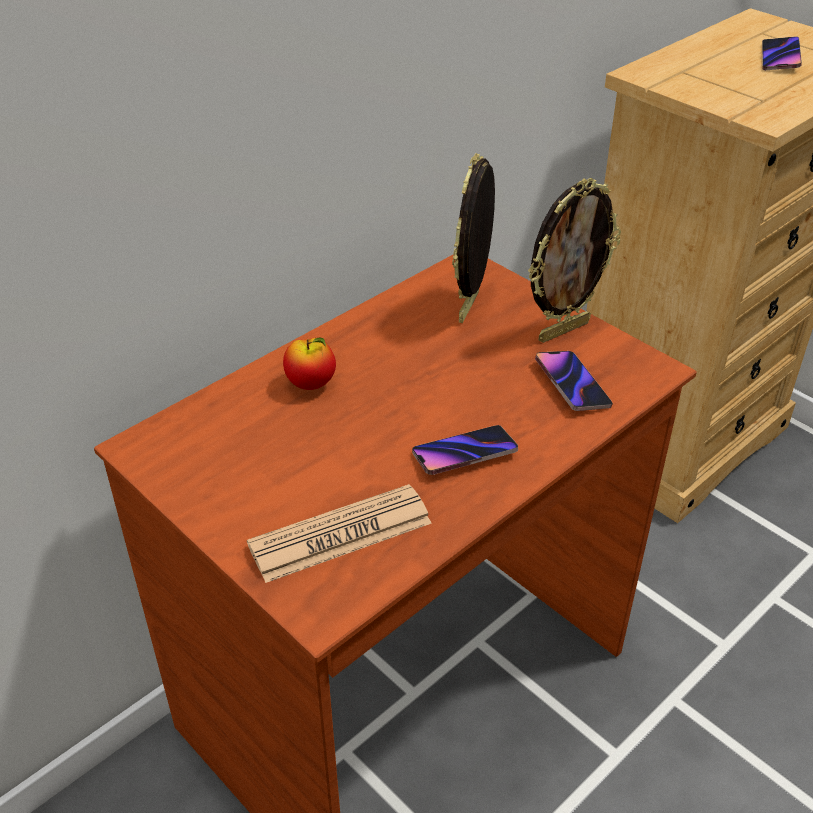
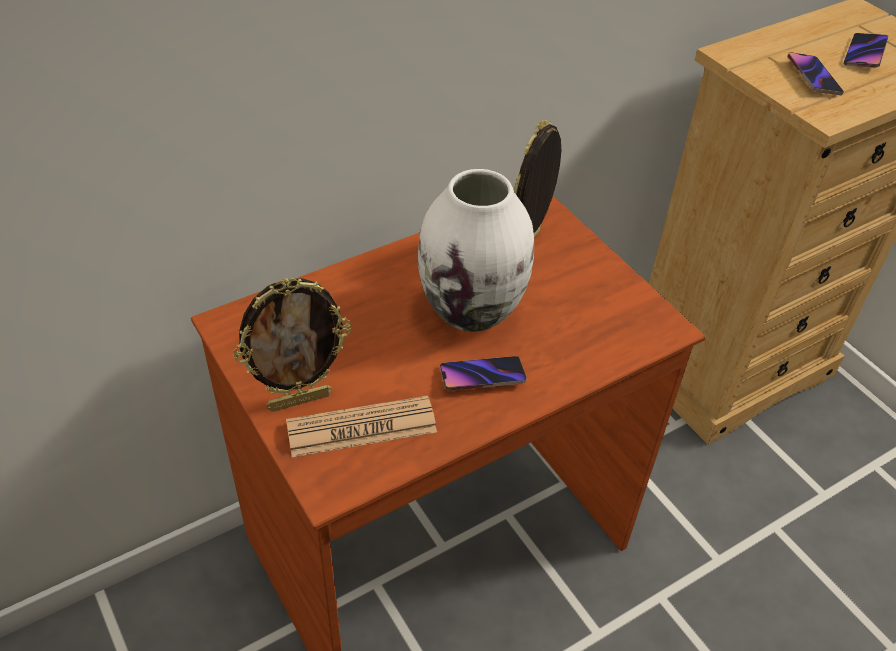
camera: 10 degrees right, 5 degrees up
(311, 384) = (375, 292): apple -> none
(430, 385) = (472, 309): none -> white vase
(562, 330) = (600, 278): picture frame -> picture frame (300, 400)
(571, 384) = (592, 330): phone -> phone (813, 77)

